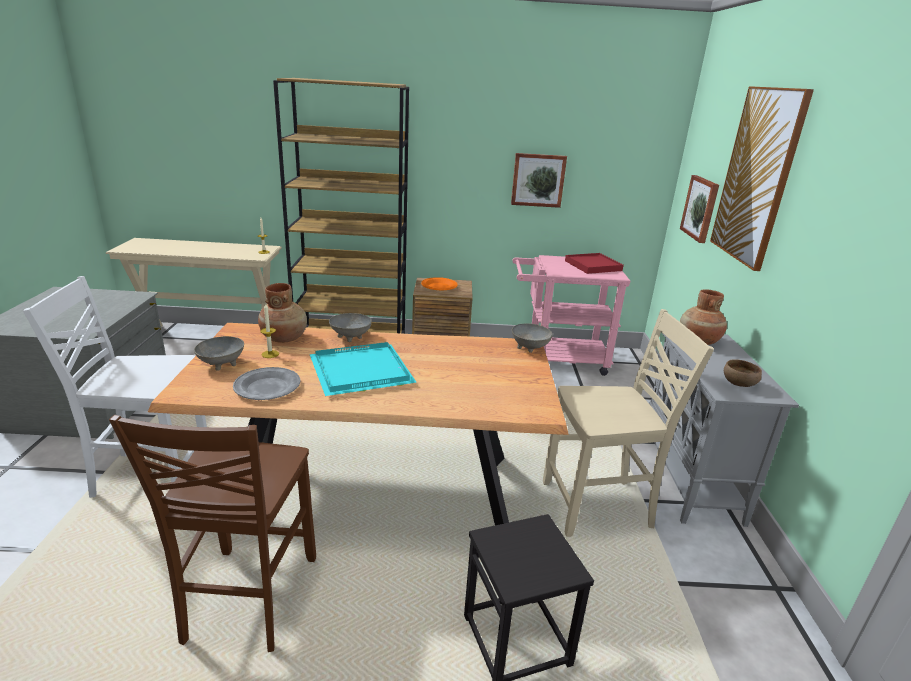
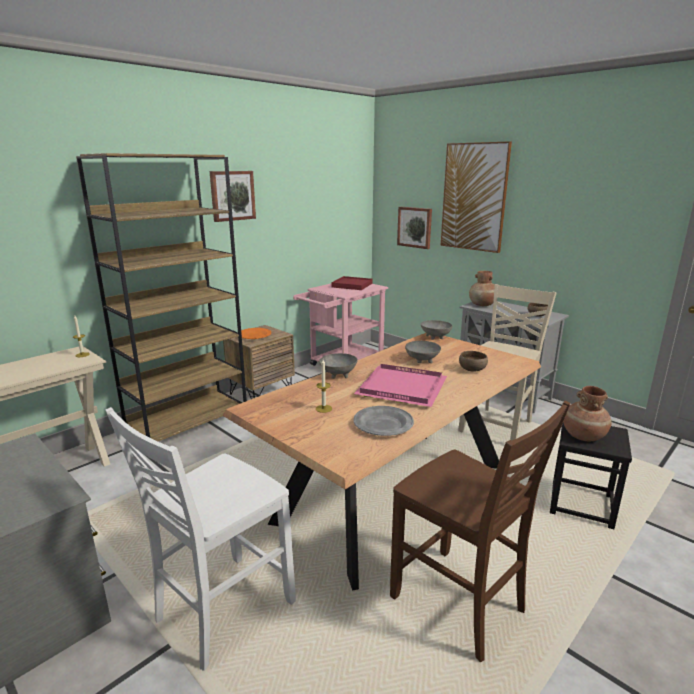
camera: 45 degrees left, 5 degrees down
(222, 363) = (312, 431): grey bowl -> grey bowl (421, 360)
(284, 338) = (301, 396): brown vase -> brown vase (583, 436)
(363, 372) = (403, 387): turquoise tray -> pink tray
(466, 392) = (472, 369): none -> brown bowl
(538, 180) = (297, 228): picture -> picture (232, 195)

